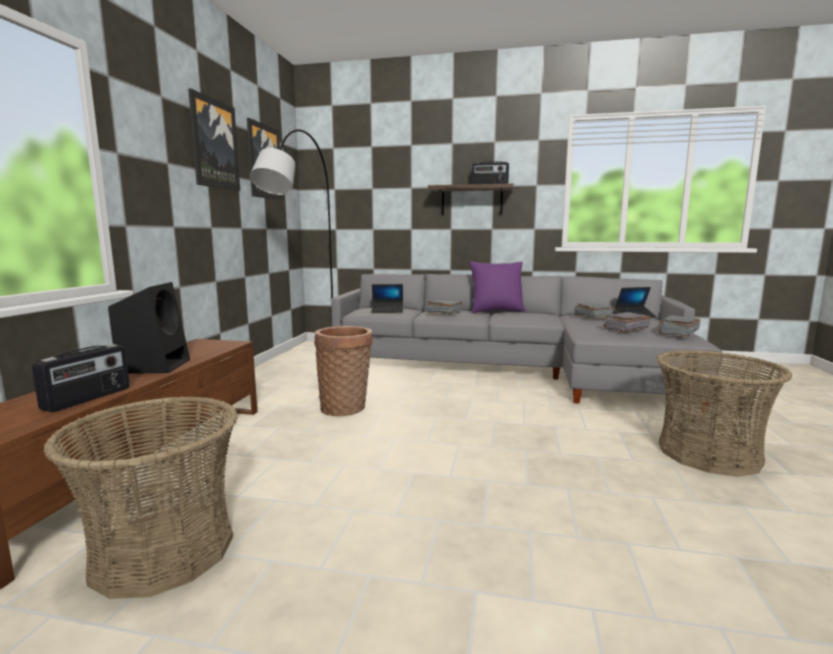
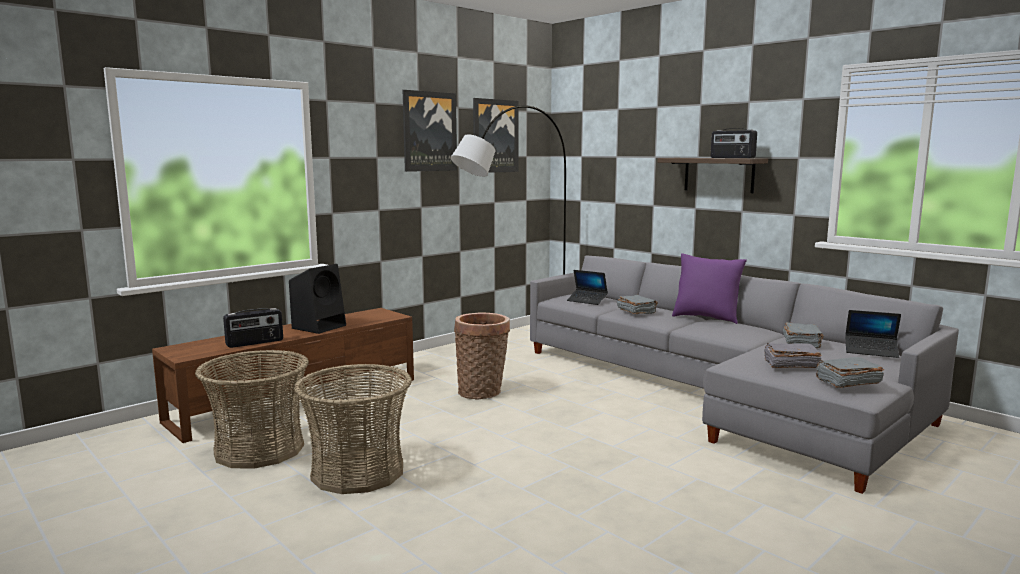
camera: 35 degrees right, 0 degrees up
(709, 453) = (753, 524): basket -> basket (358, 471)

